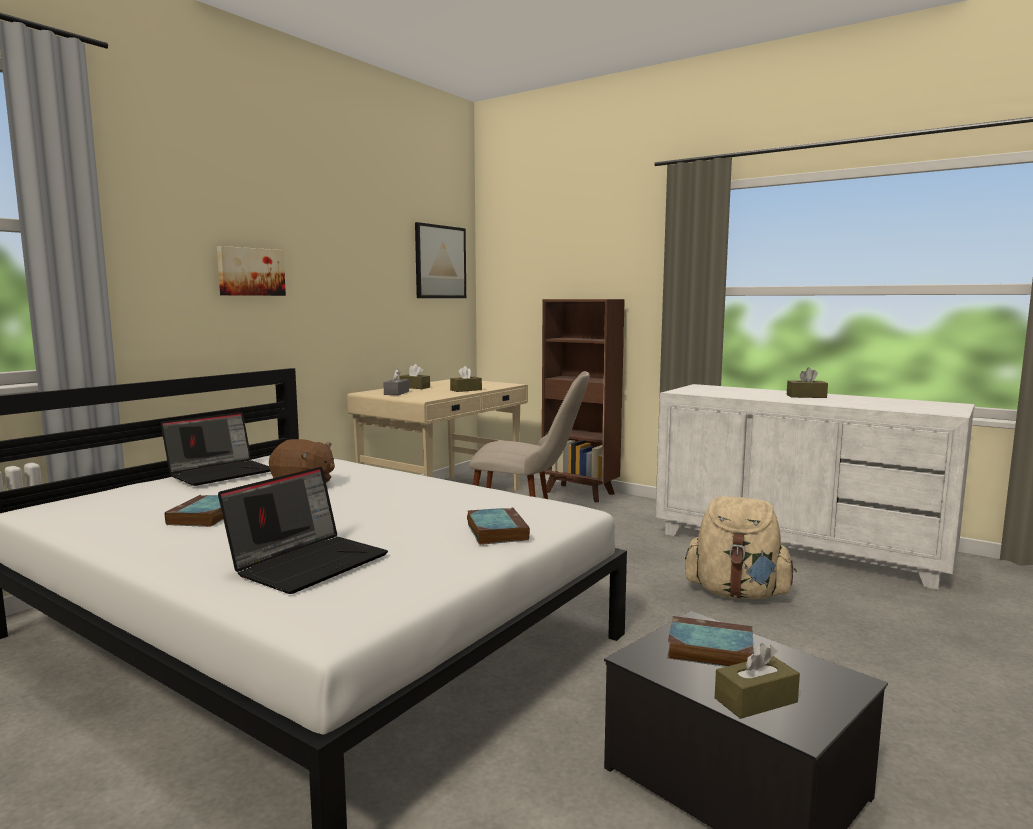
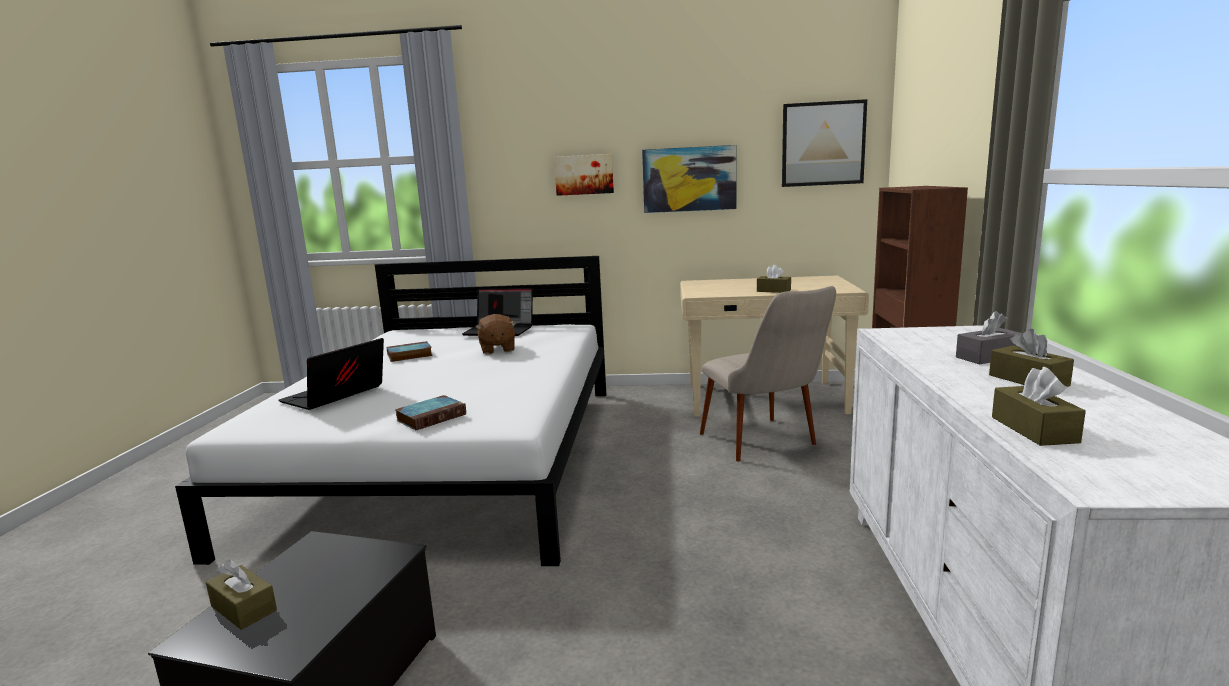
camera: 60 degrees right, 5 degrees up
(309, 562) = (335, 396): laptop -> laptop turned 120 degrees clockwise
(349, 285) = (689, 179): none -> picture
(396, 393) = (709, 285): grey tissue box -> grey tissue box (988, 357)
(414, 387) = (750, 281): brown tissue box -> brown tissue box (1034, 429)
(708, 649) = (339, 569): book -> none
(737, 593) = (735, 608): beige backpack -> none

